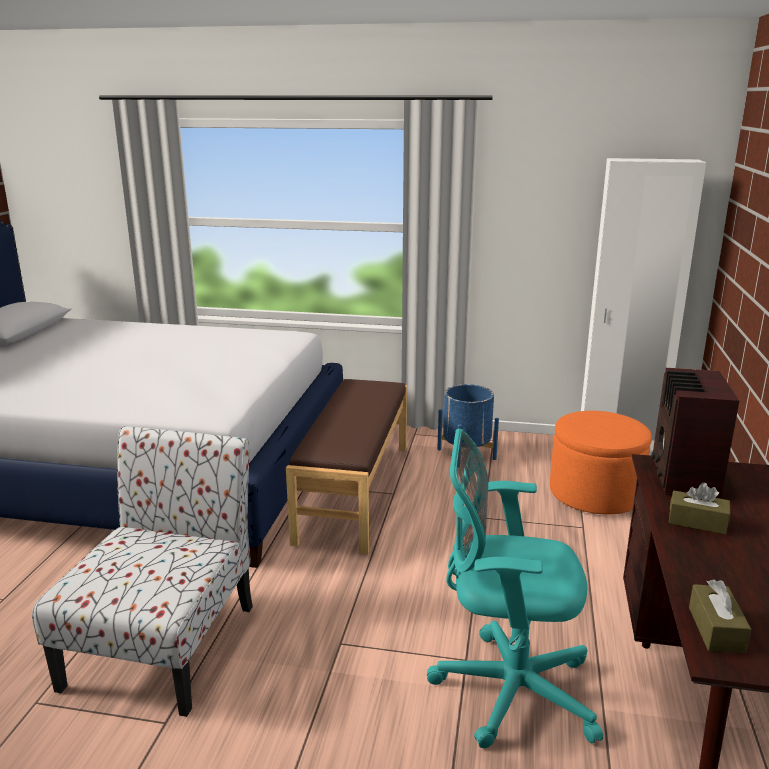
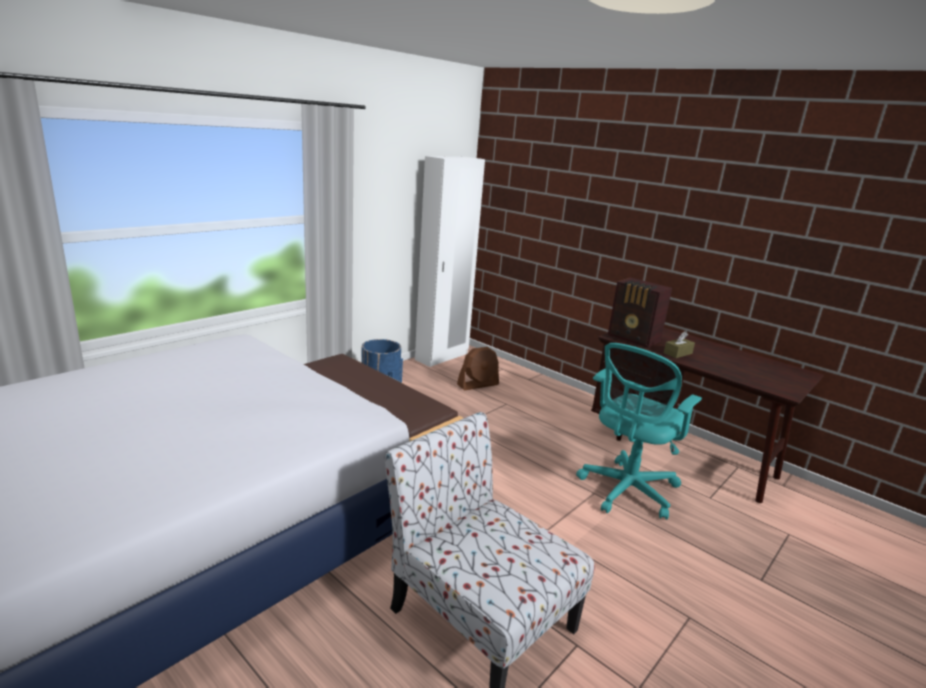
camera: 60 degrees left, 0 degrees up
(595, 494) = (478, 384): orange ottoman -> brown fan
(716, 629) = (767, 385): brown tissue box -> none

